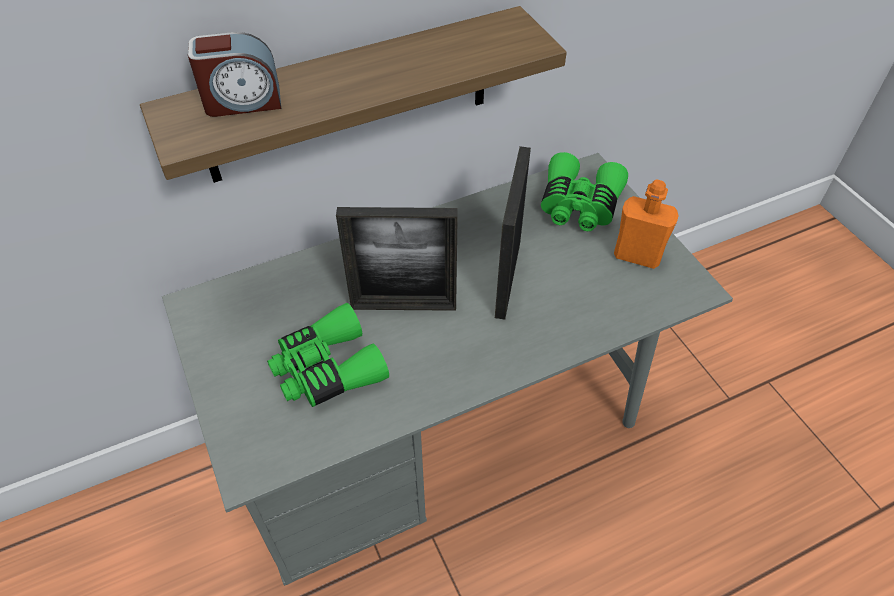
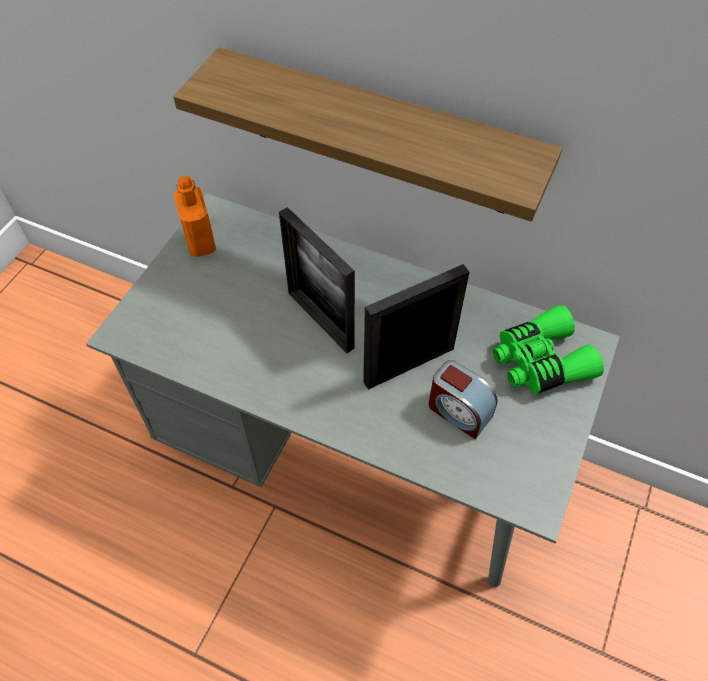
camera: 50 degrees right, 5 degrees up
(243, 101) = (269, 86): alarm clock -> alarm clock (458, 411)
(327, 369) = (227, 317): green binoculars -> none
(637, 255) = (528, 438): orange bottle -> orange bottle (200, 242)

